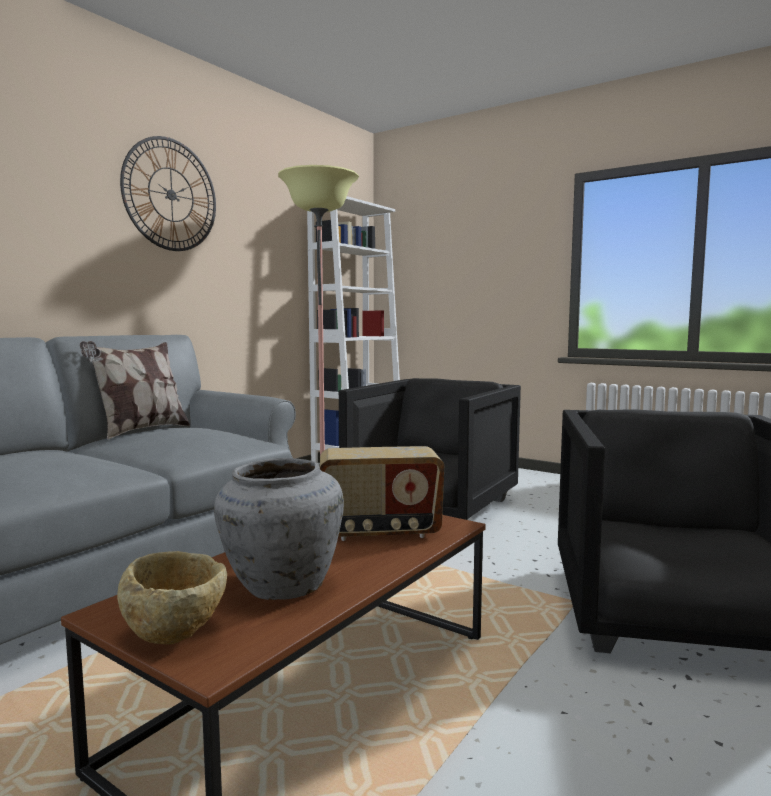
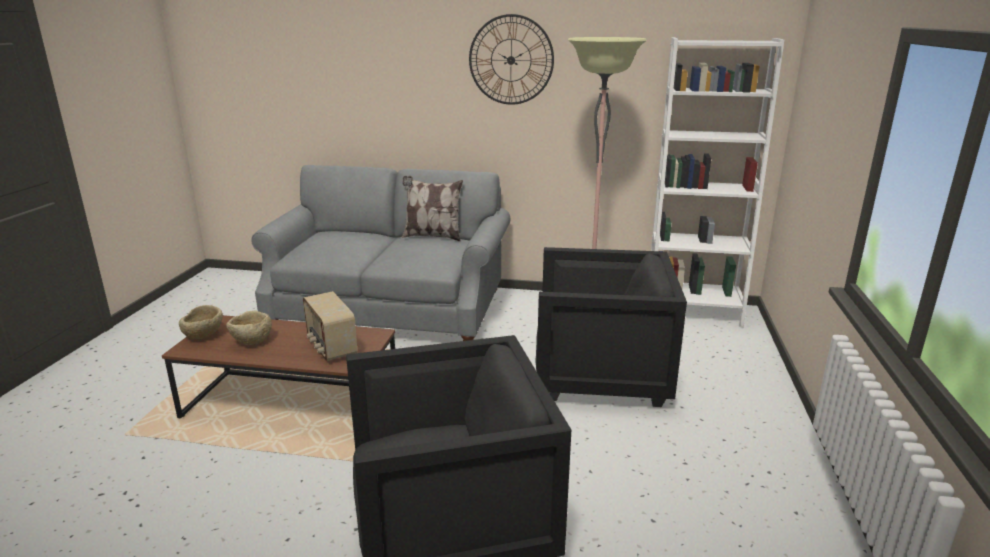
camera: 65 degrees right, 15 degrees up
(280, 585) = (252, 342): grey vase -> beige bowl

